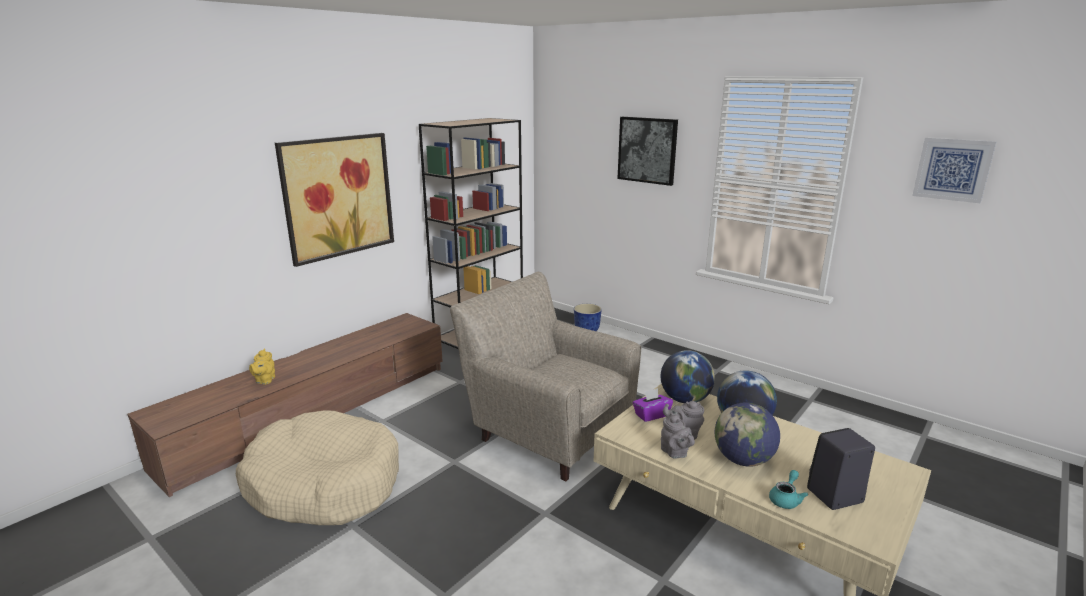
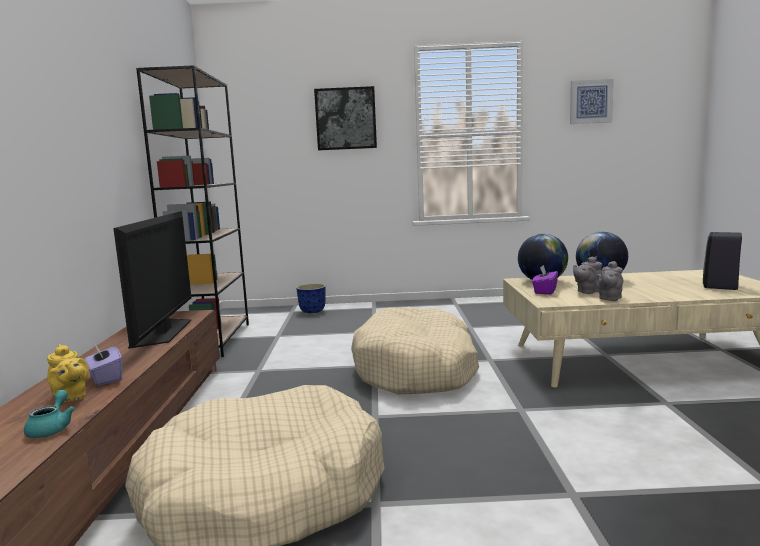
camera: 40 degrees left, 10 degrees down
(296, 372) = (105, 378): none -> purple tissue box
(338, 196) = (80, 136): picture -> none
(380, 339) = (164, 331): none -> television
(549, 433) = (416, 369): beige armchair -> beige dog bed
(675, 453) = (609, 298): grey teapot -> grey teapot turned 105 degrees clockwise
(743, 460) = (647, 290): globe -> none
(786, 499) = (710, 294): turquoise teapot -> turquoise teapot (52, 428)

